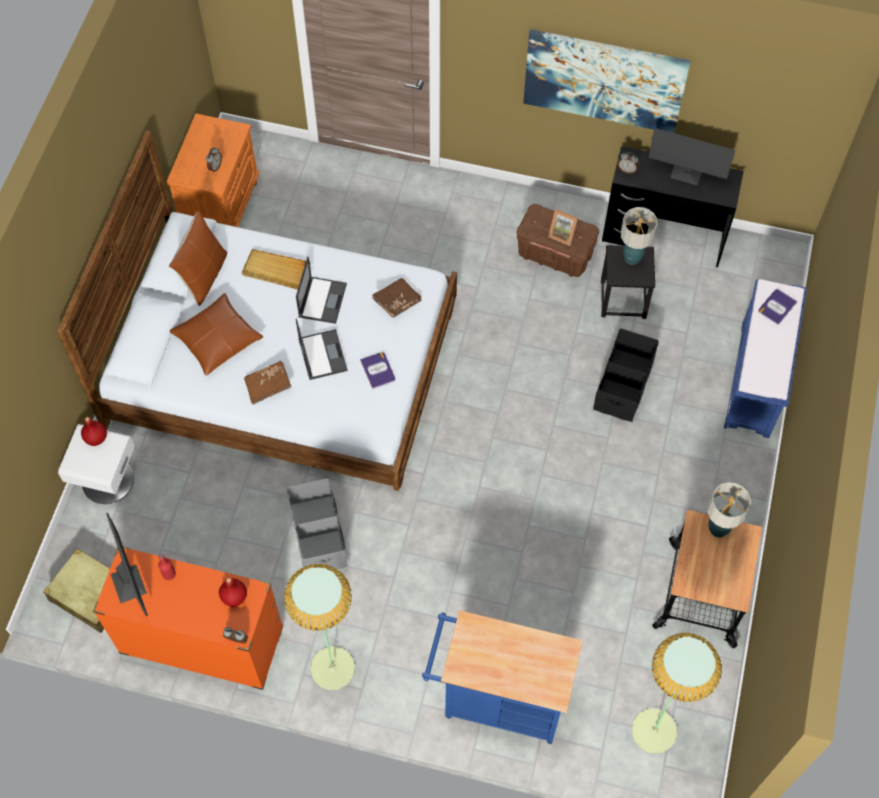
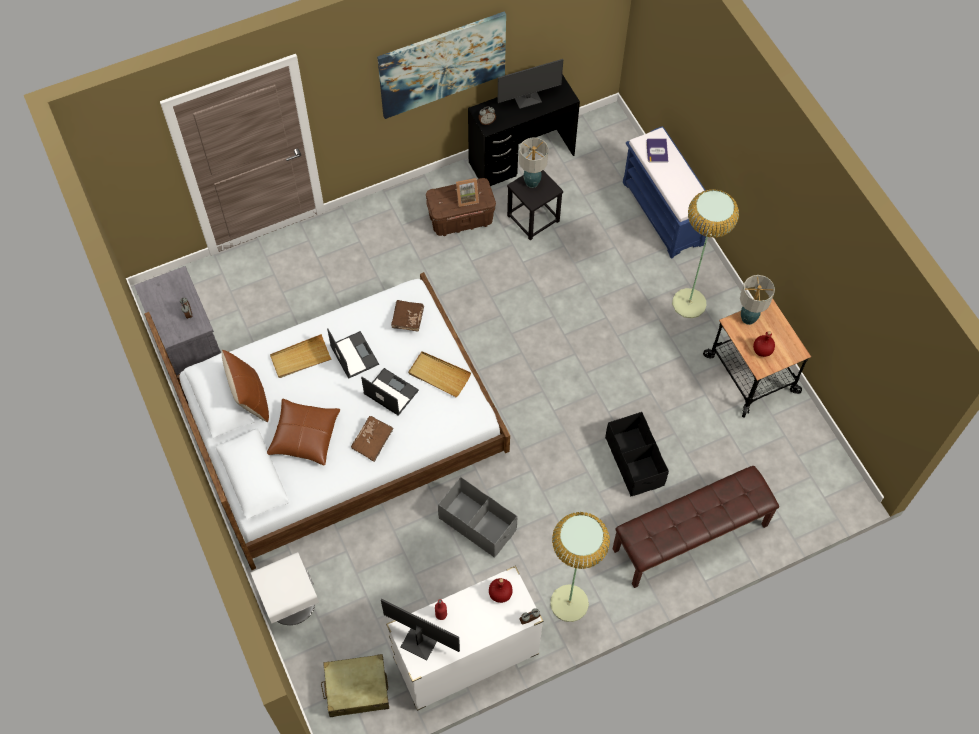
camera: 40 degrees left, 0 degrees up
(96, 438) = (275, 572): red bottle -> red bottle (762, 351)
(202, 642) = (465, 657): orange dresser -> white dresser
(221, 207) = (189, 348): orange nightstand -> grey nightstand
(378, 370) = (439, 375): book -> beige tray
(497, 699) = (690, 538): blue cart -> brown bench
(624, 385) = (585, 275): black storage box -> black storage box (634, 461)
(654, 730) = (800, 481): floor lamp -> floor lamp (689, 303)

